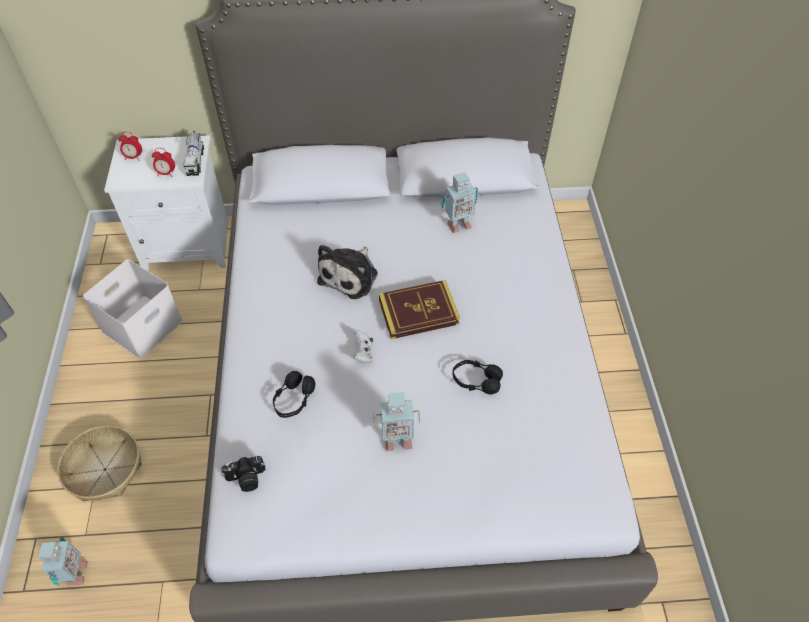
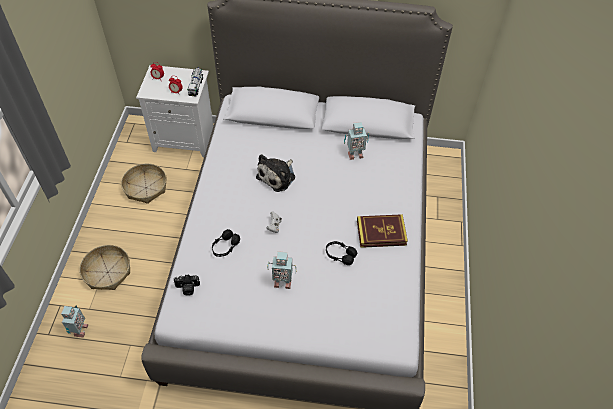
camera: 10 degrees right, 0 degrees up
(142, 327) = (146, 188): white storage box -> basket
(418, 312) = (314, 207): book -> book (381, 233)

